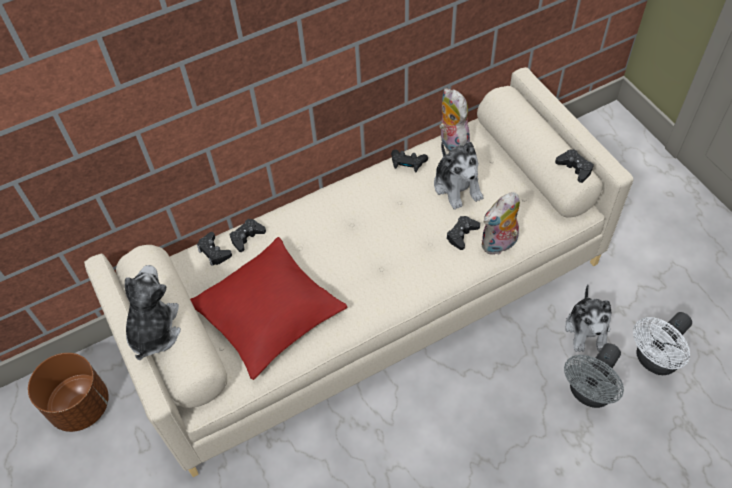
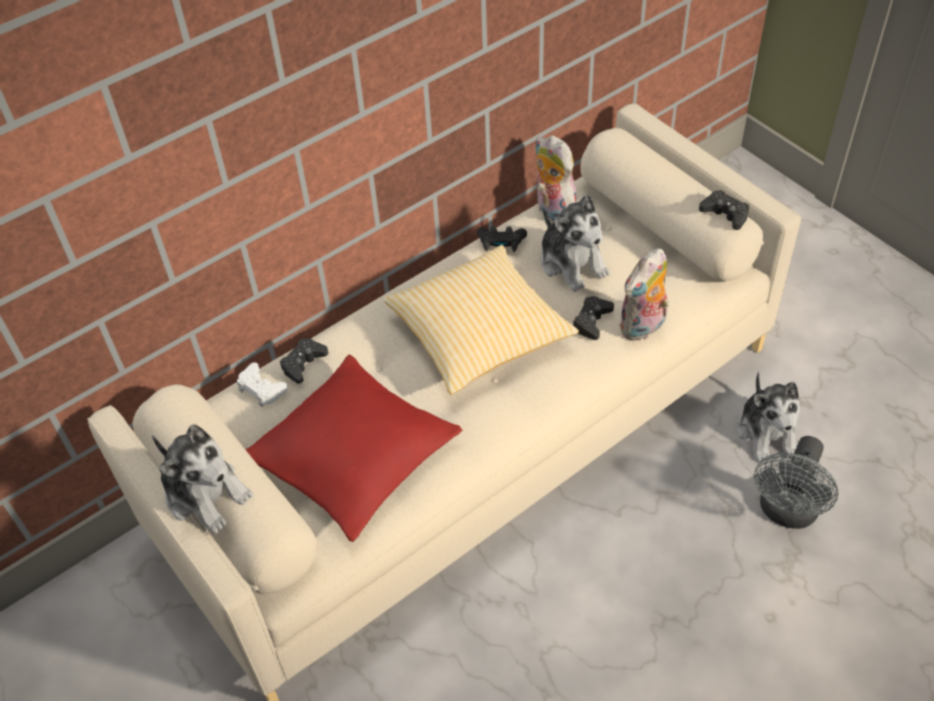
camera: 10 degrees left, 5 degrees down
(80, 405) = (91, 637): brown planter -> none
(154, 330) = (206, 493): plush toy -> plush toy turned 135 degrees clockwise
(214, 252) = (261, 389): black game controller -> white game controller
(377, 233) = (479, 335): none -> pillow
(654, 361) = (860, 459): white fan -> none

